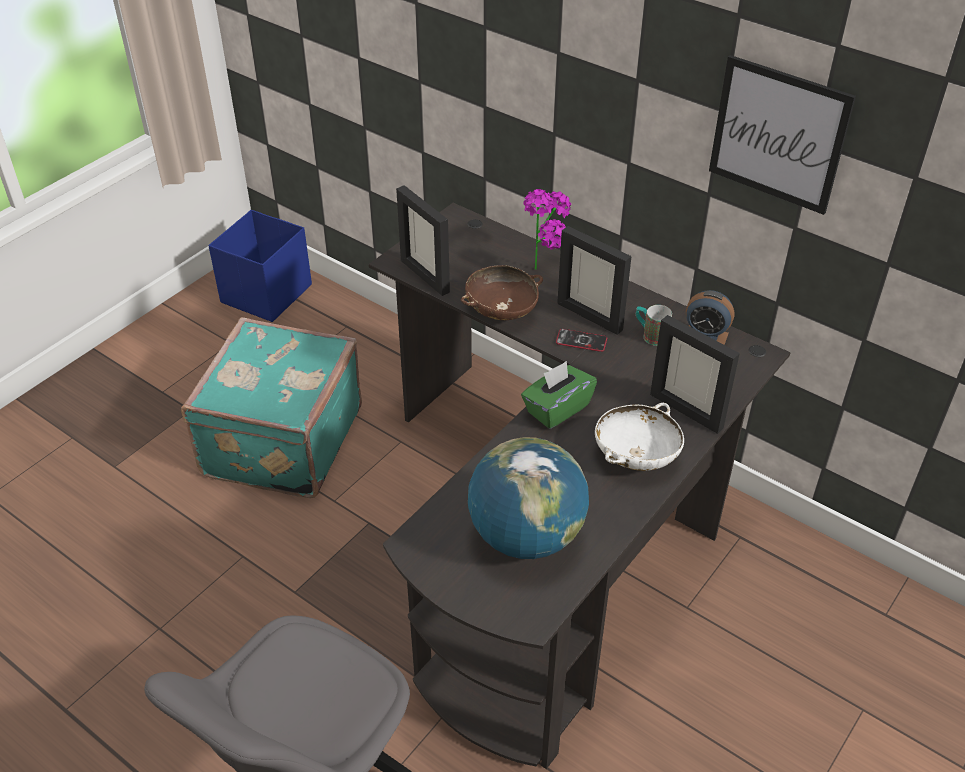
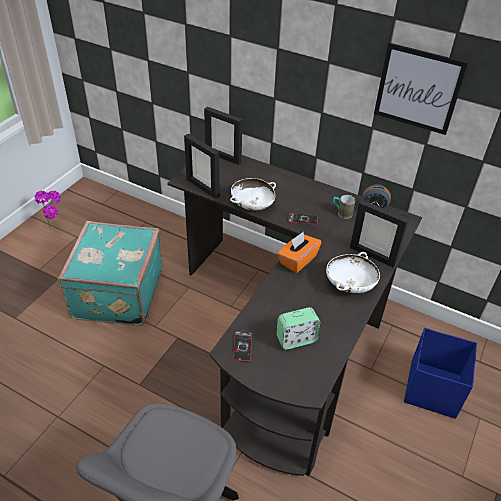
camera: 10 degrees left, 0 degrees up
(265, 294) = (93, 207): blue storage box -> blue storage box (431, 389)
(437, 538) = (242, 346): none -> phone
(501, 311) = (252, 205): brown bowl -> white bowl
(526, 535) = (296, 339): globe -> alarm clock
(547, 269) = (274, 179): potted plant -> potted plant (56, 226)
(557, 408) = (297, 260): green tissue box -> orange tissue box
(590, 315) = (305, 204): picture frame -> picture frame (223, 156)

